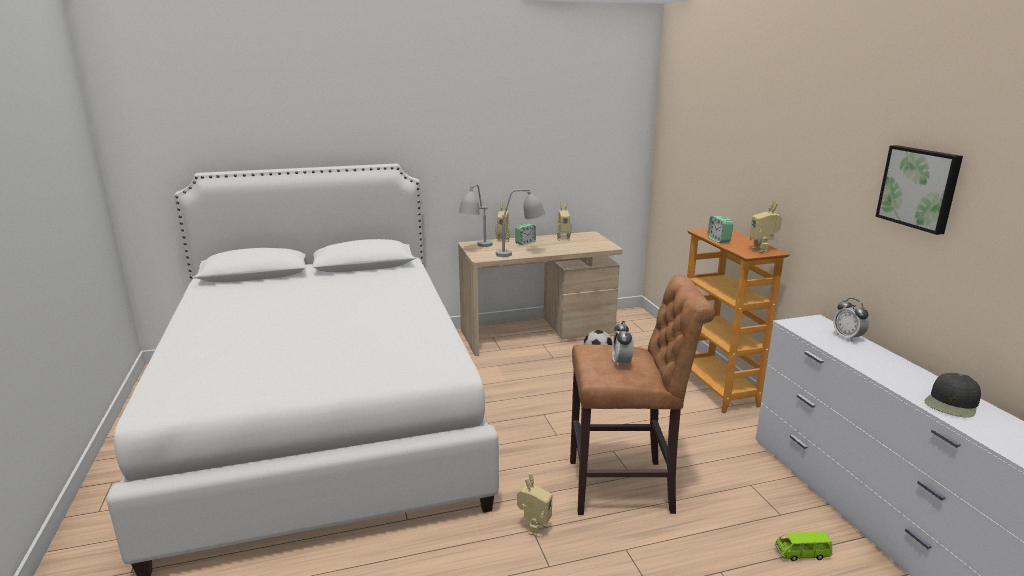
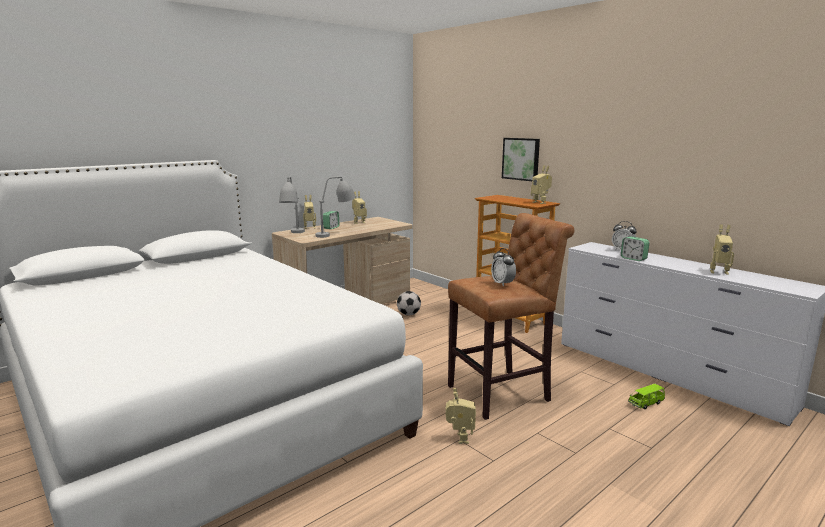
camera: 25 degrees left, 5 degrees down
(718, 240) = (504, 200): alarm clock -> alarm clock (633, 259)
(919, 188) = (661, 136): picture -> picture (521, 159)
(952, 403) = (718, 271): black cap -> toy robot

